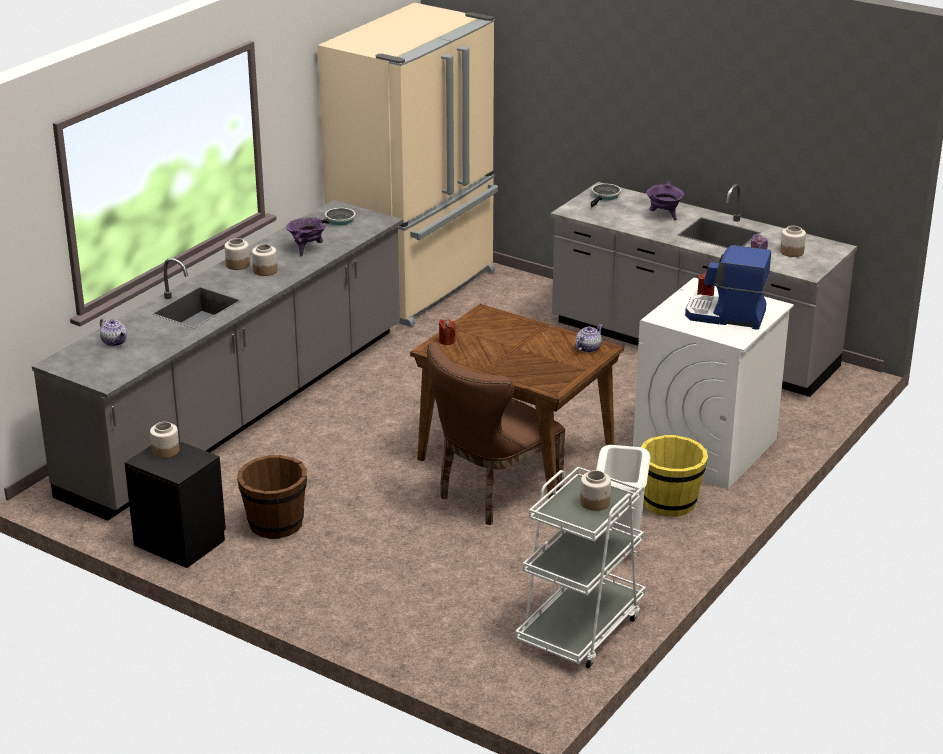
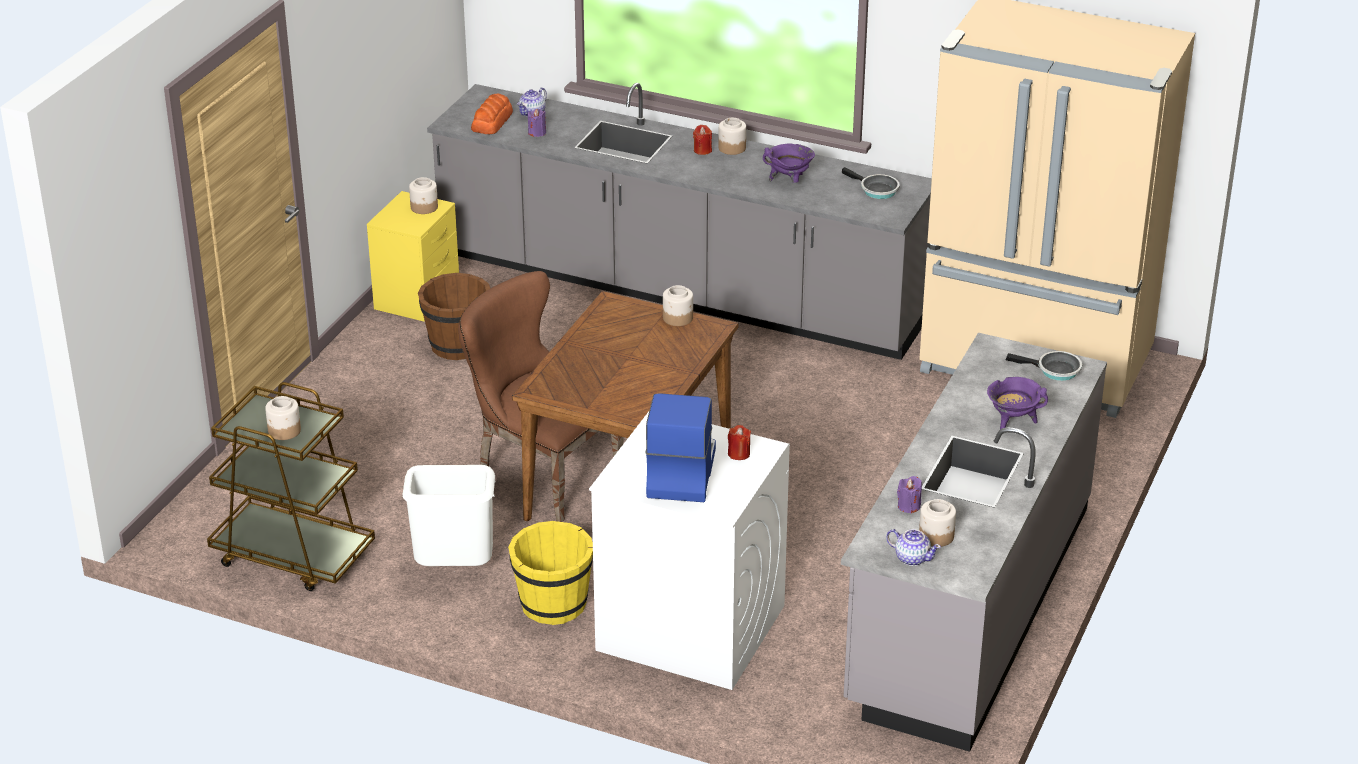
camera: 80 degrees right, 5 degrees up
(117, 361) = (492, 121): none -> bread
(154, 342) = (537, 132): none -> purple candle
(179, 541) = (418, 297): black nightstand -> yellow nightstand
(265, 270) = (723, 165): jar -> jar (678, 318)
(447, 341) = (633, 310): red candle -> red candle (702, 150)
(580, 628) = (292, 555): white cart -> brown cart
(588, 348) = (641, 406): teapot -> teapot (912, 558)

